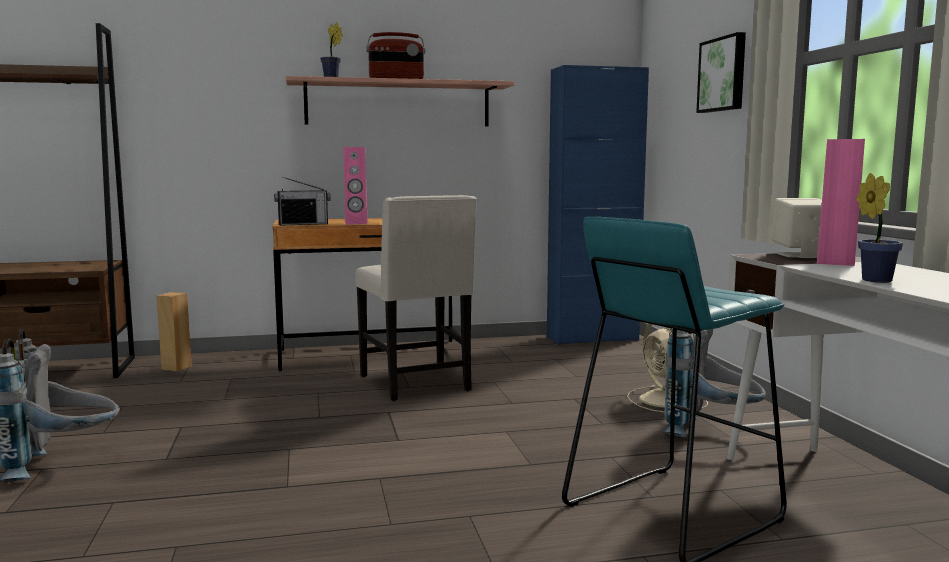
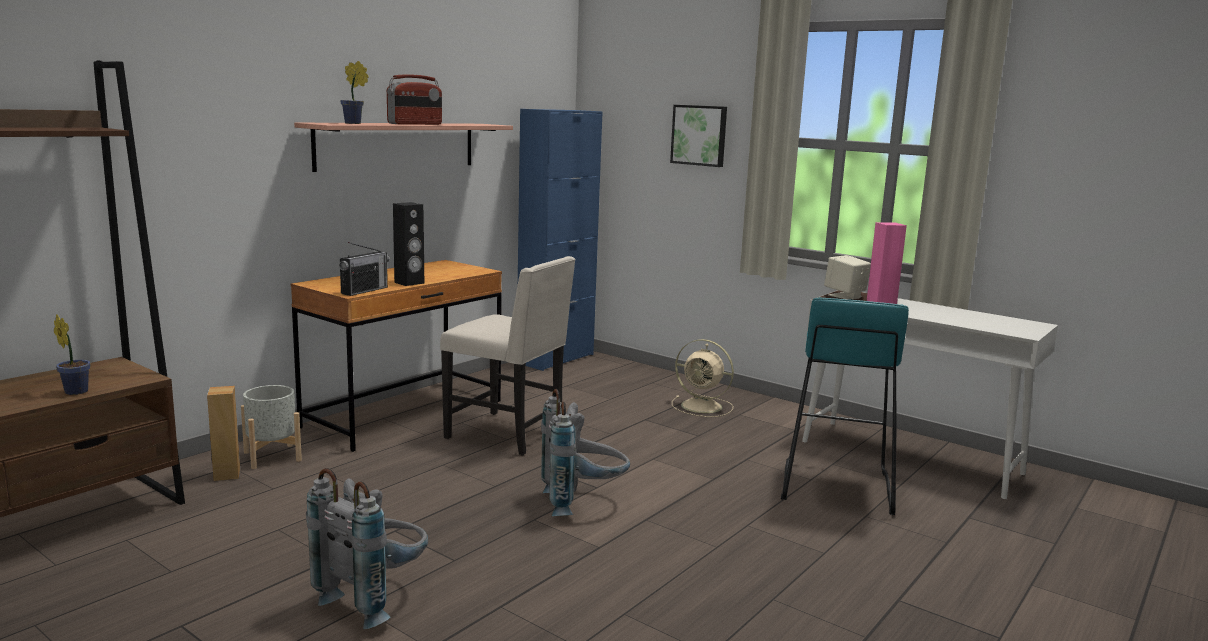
camera: 40 degrees left, 5 degrees up
(225, 363) = (272, 456): none -> grey planter
(356, 223) = (409, 283): pink speaker -> black speaker
(710, 433) = (766, 425): grey backpack -> grey backpack (582, 503)
(874, 280) = (940, 319): potted plant -> potted plant (75, 391)

